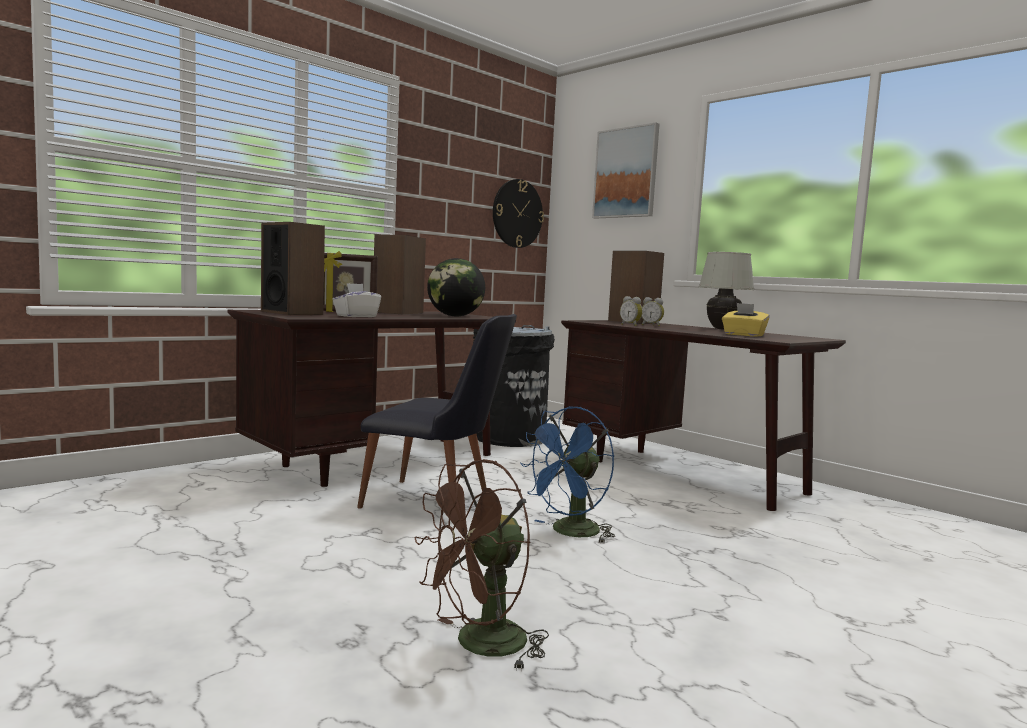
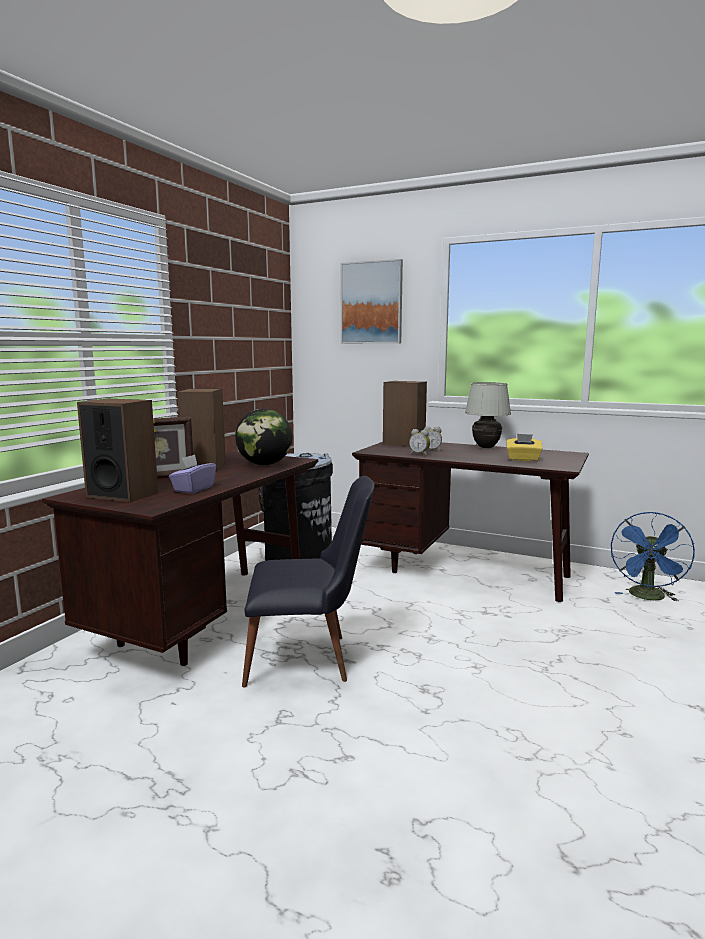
camera: 20 degrees left, 5 degrees up
(356, 316) = (193, 489): white tissue box -> purple tissue box
(479, 646) = (496, 836): brown fan -> none
(517, 213) = (269, 341): wall clock -> none
(569, 533) = (445, 668): blue fan -> blue fan (648, 597)

